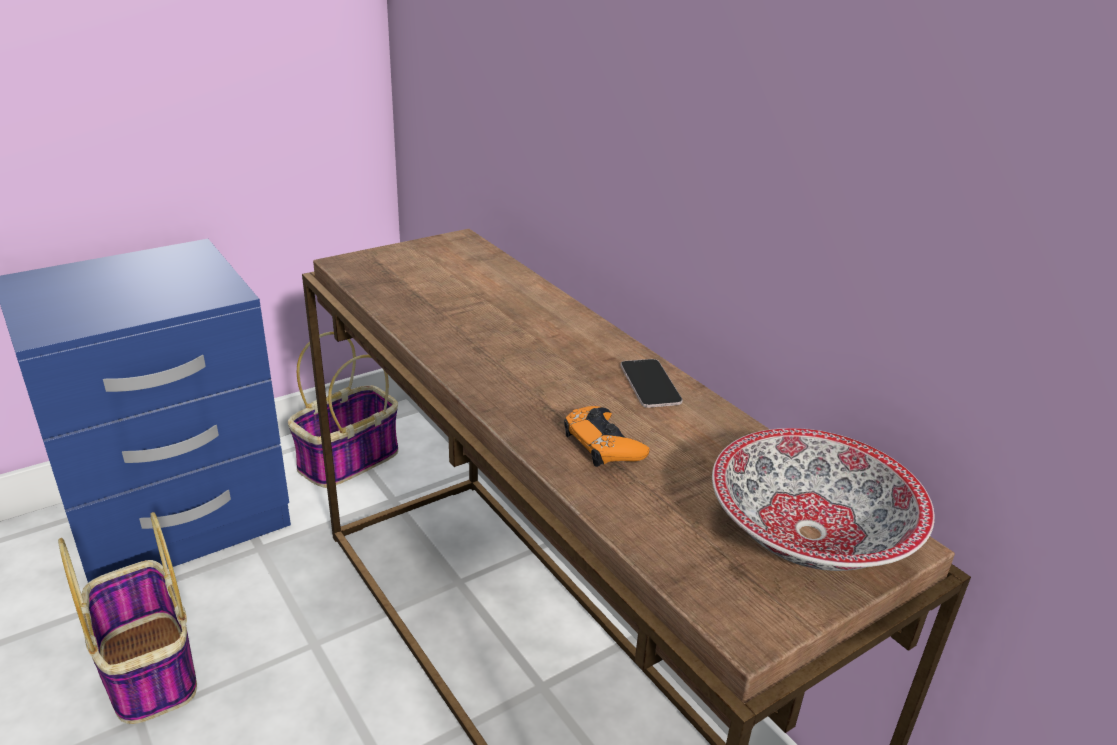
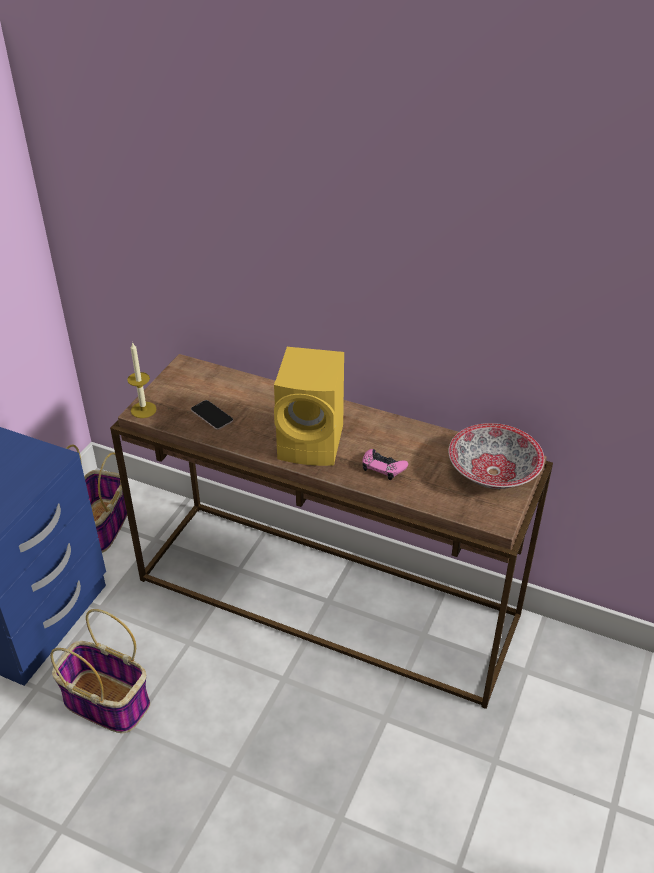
camera: 30 degrees left, 10 degrees up
(351, 262) = (143, 410): none -> candle
(526, 372) = (313, 443): none -> yellow speaker
(603, 444) = (383, 467): orange game controller -> pink game controller
(650, 384) = (374, 425): phone -> phone (212, 415)

